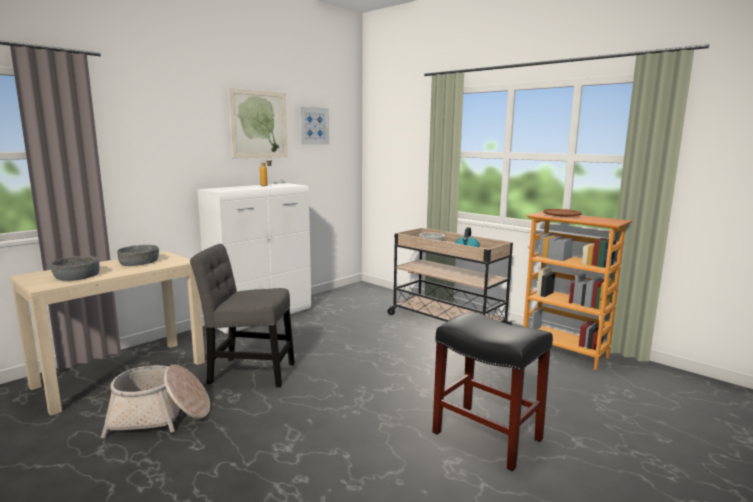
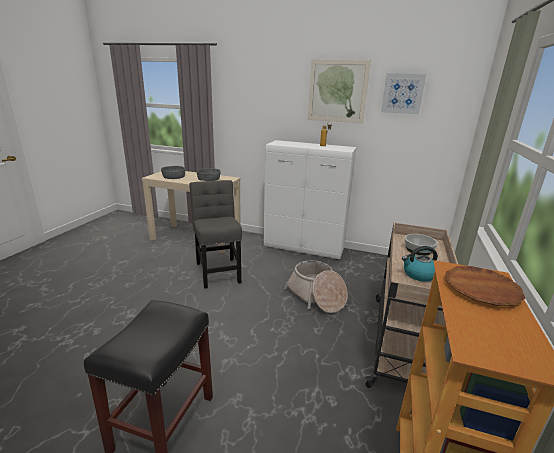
camera: 65 degrees right, 10 degrees up
(160, 416) = (155, 264): basket -> basket (316, 296)

